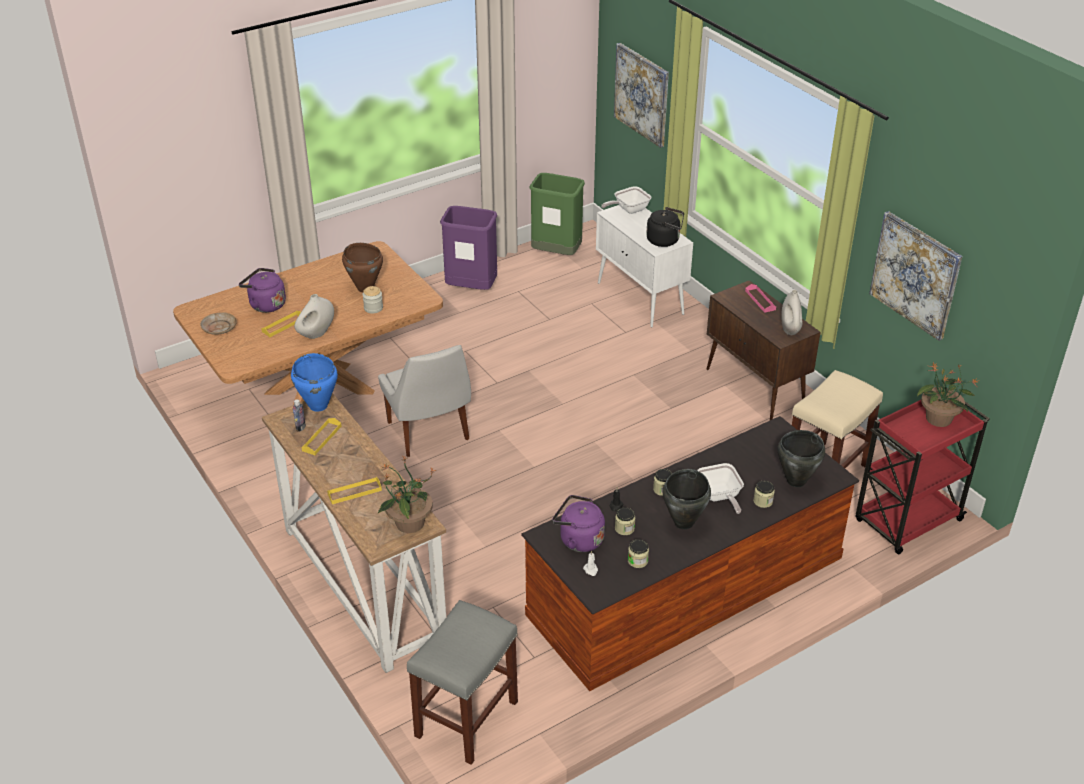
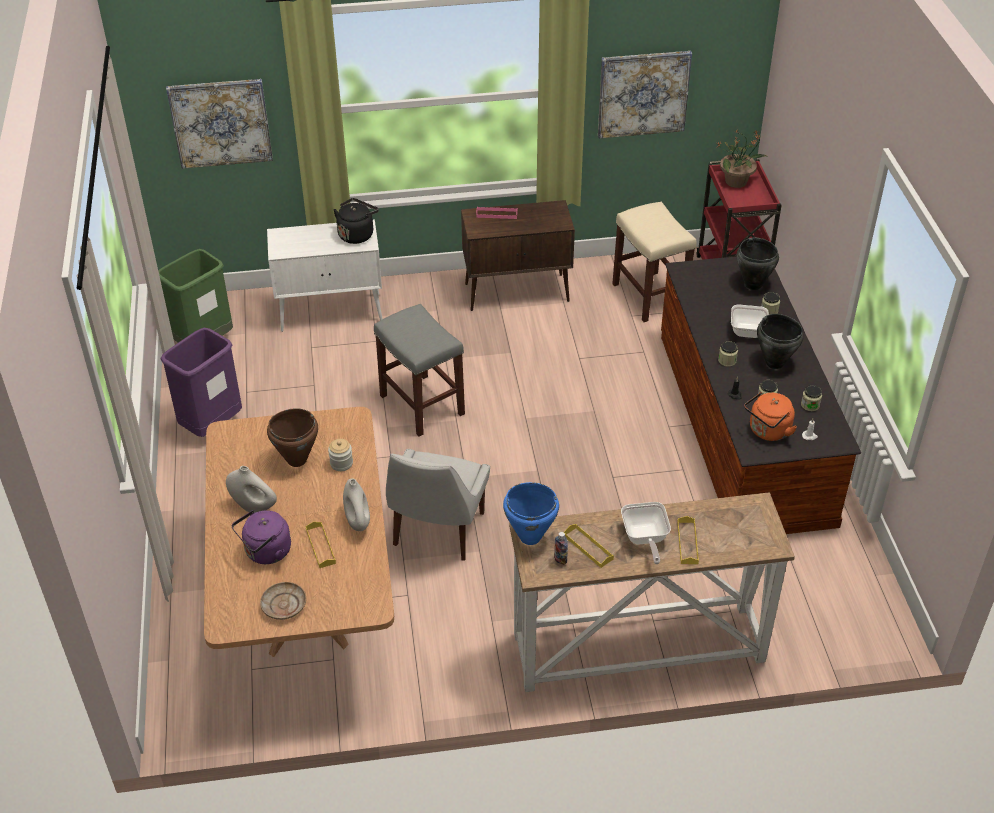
camera: 65 degrees left, 5 degrees up
(409, 523) = (752, 515): potted plant -> none
(429, 433) = (437, 532): white chair -> white chair turned 105 degrees clockwise
(466, 720) = (843, 619): grey stool -> grey stool (423, 405)
(578, 539) = (768, 431): purple kettle -> orange kettle
(628, 210) = (283, 238): frying pan -> frying pan (644, 539)
(790, 329) = (551, 214): white vase -> white vase (254, 507)

